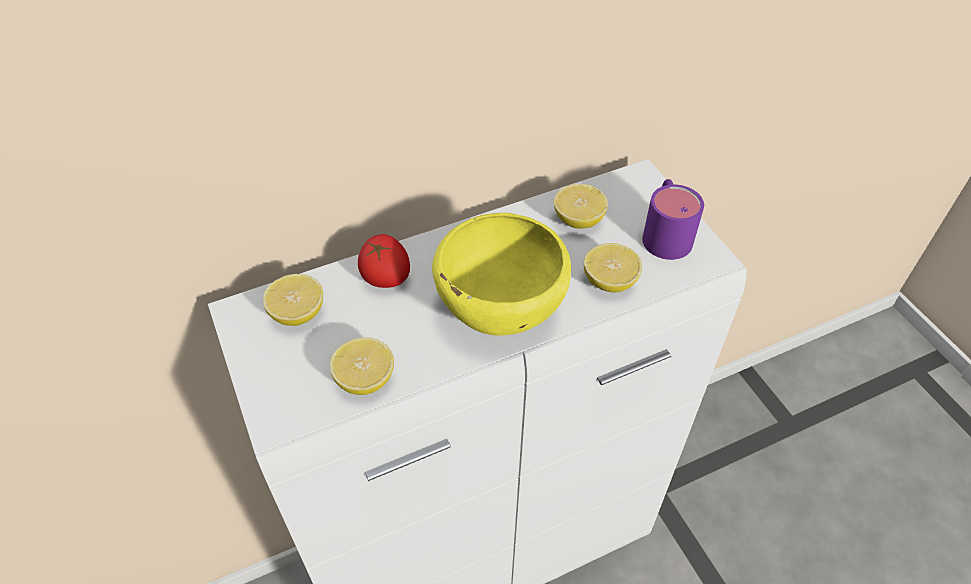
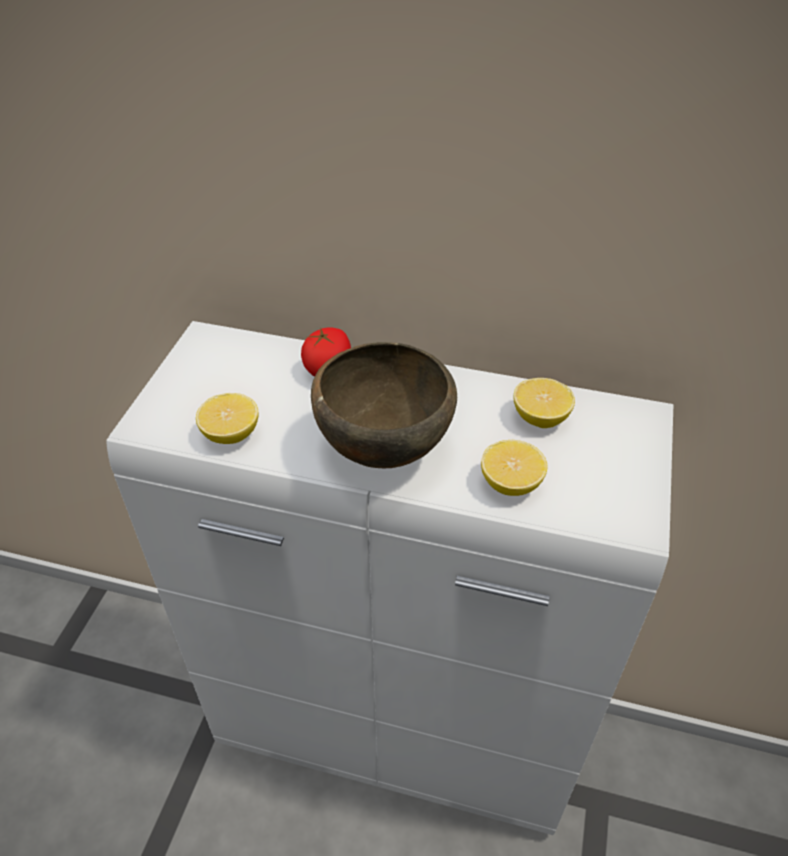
camera: 40 degrees right, 5 degrees down
(298, 314) = (239, 361): lemon -> none
(499, 315) = (382, 451): yellow bowl -> brown bowl
(665, 232) = (616, 475): purple mug -> none

